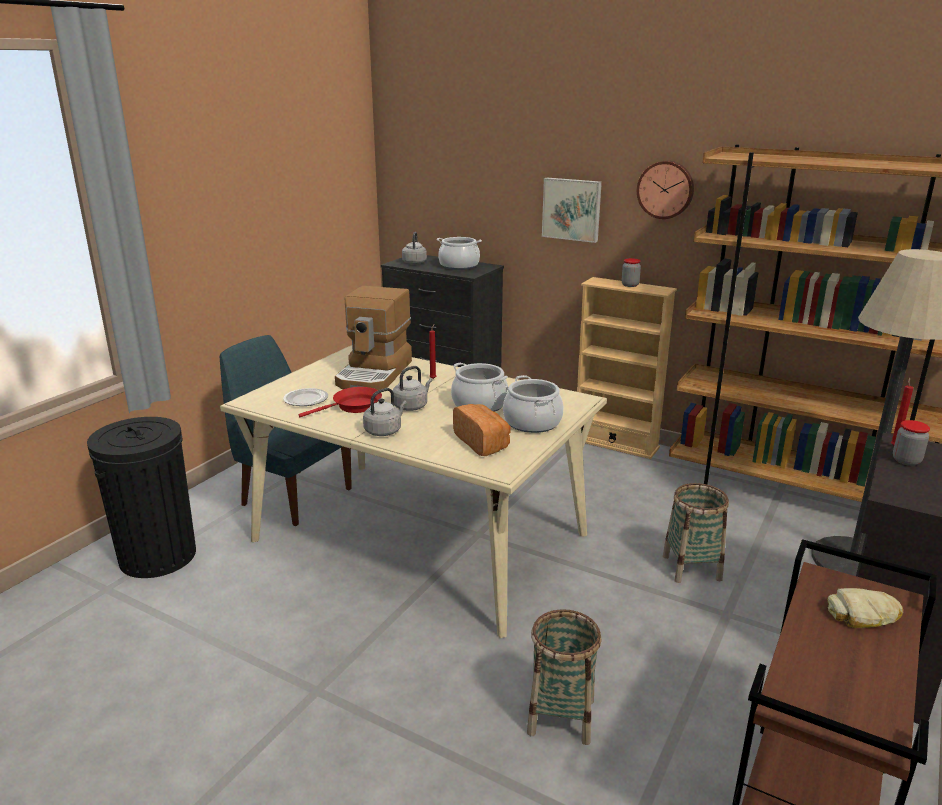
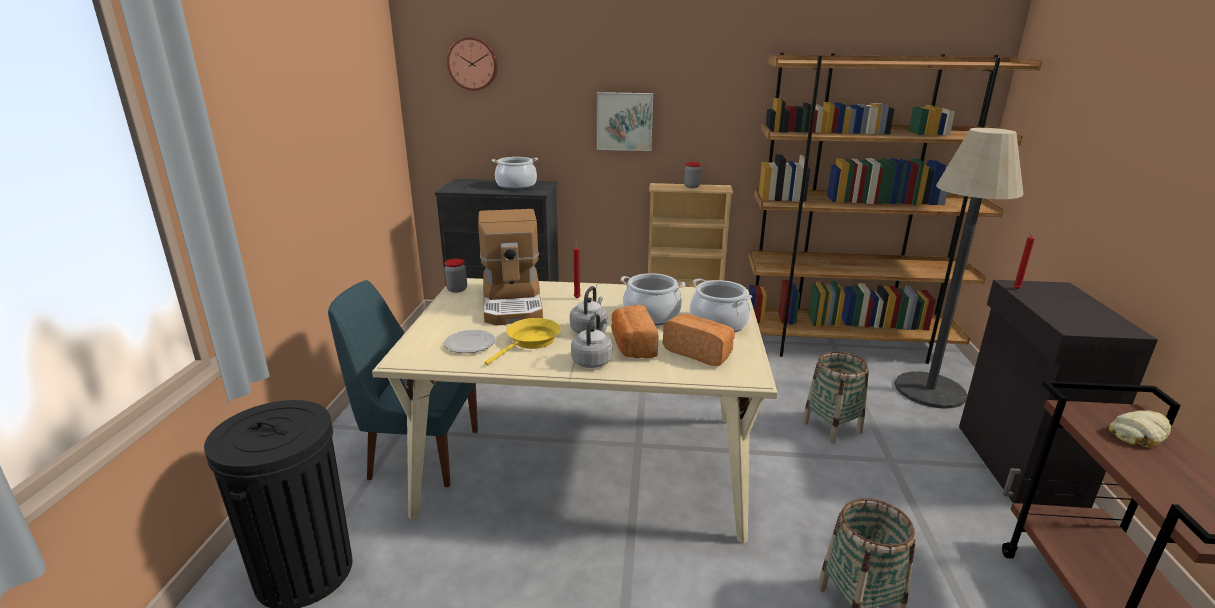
camera: 25 degrees left, 0 degrees up
(353, 407) = (530, 342): red frying pan -> yellow frying pan
(414, 262) = (467, 187): grey kettle -> none
(430, 426) = (632, 346): none -> bread
(665, 189) = (715, 97): wall clock -> wall clock (473, 63)
(906, 461) = (1039, 298): jar -> jar (457, 289)

